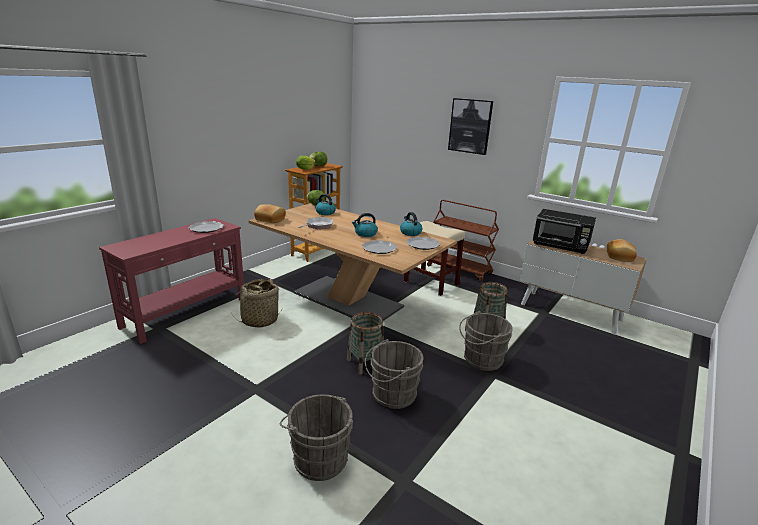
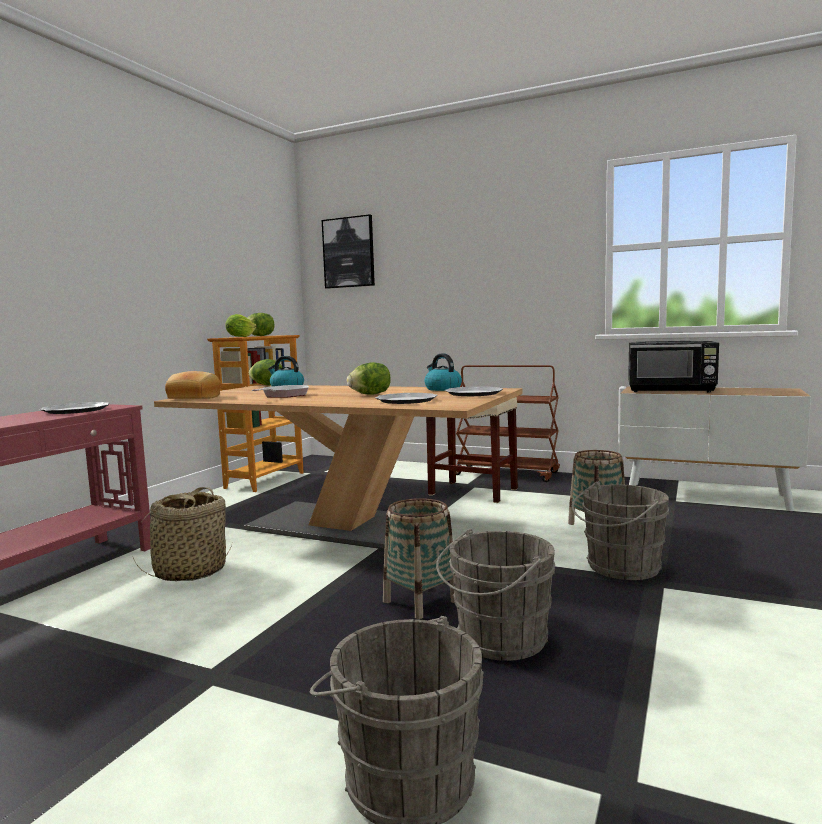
camera: 10 degrees left, 15 degrees down
(365, 234) = (370, 394): kettle -> lettuce
(470, 126) = (490, 252): picture -> picture (349, 252)
(620, 256) = (763, 390): bread -> none

